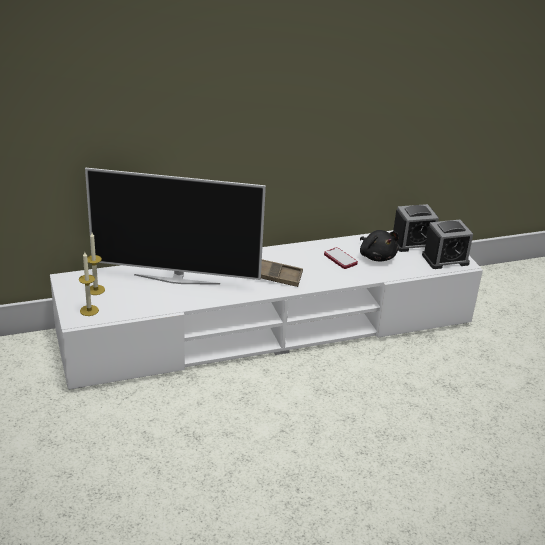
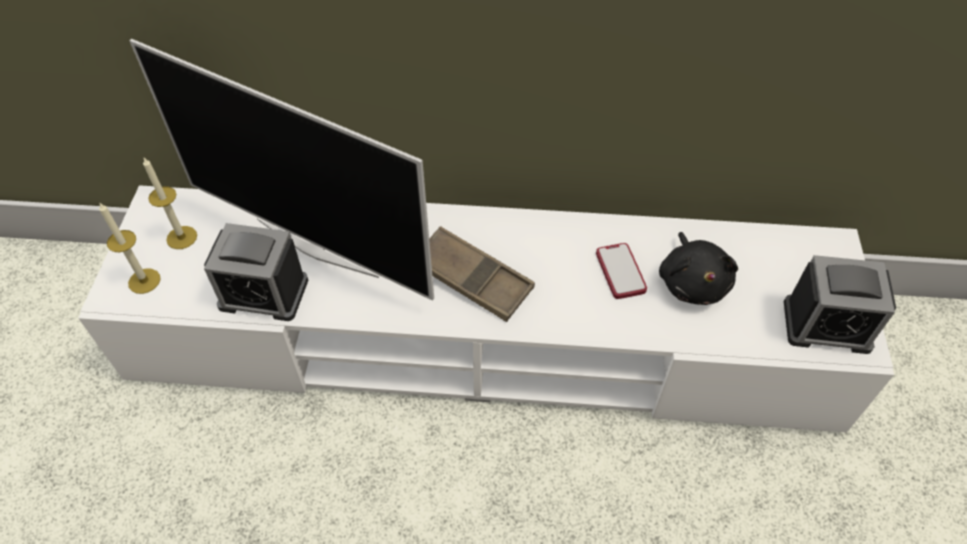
camera: 25 degrees right, 20 degrees up
(412, 243) = (780, 265): alarm clock -> alarm clock (264, 293)

